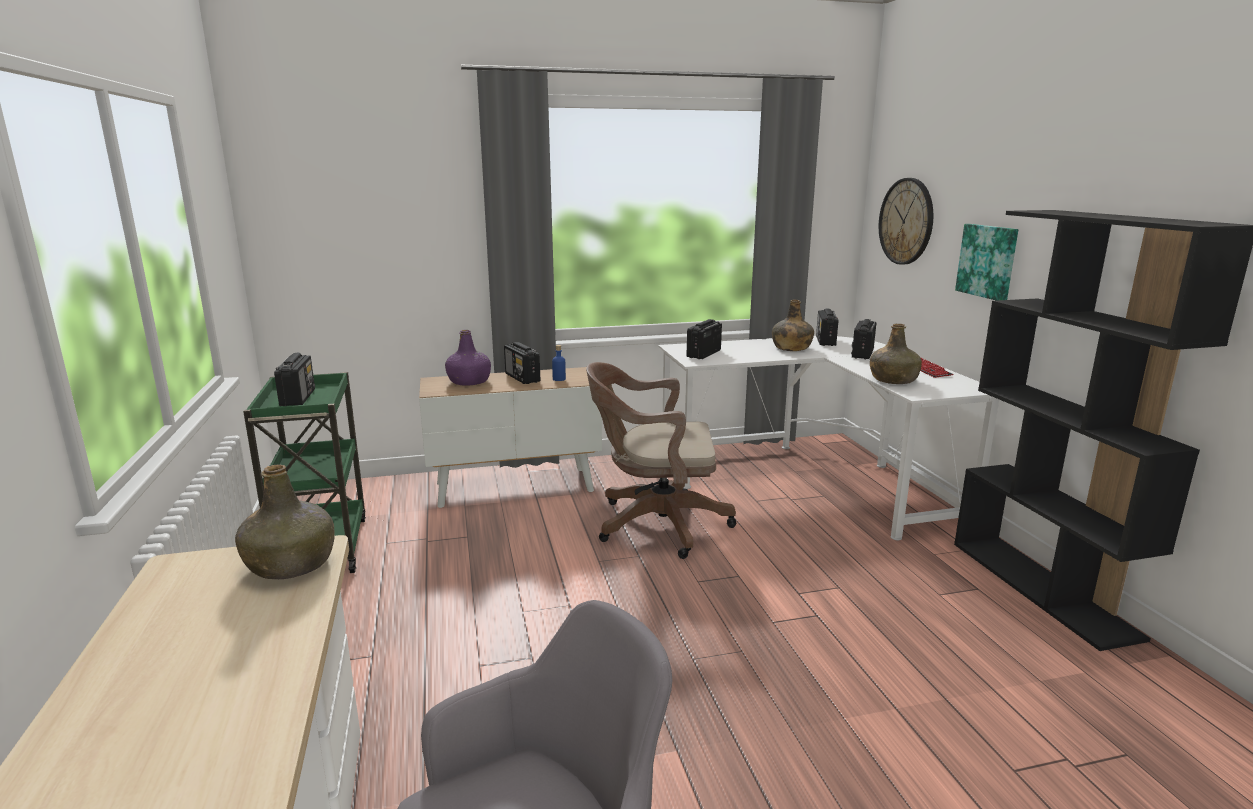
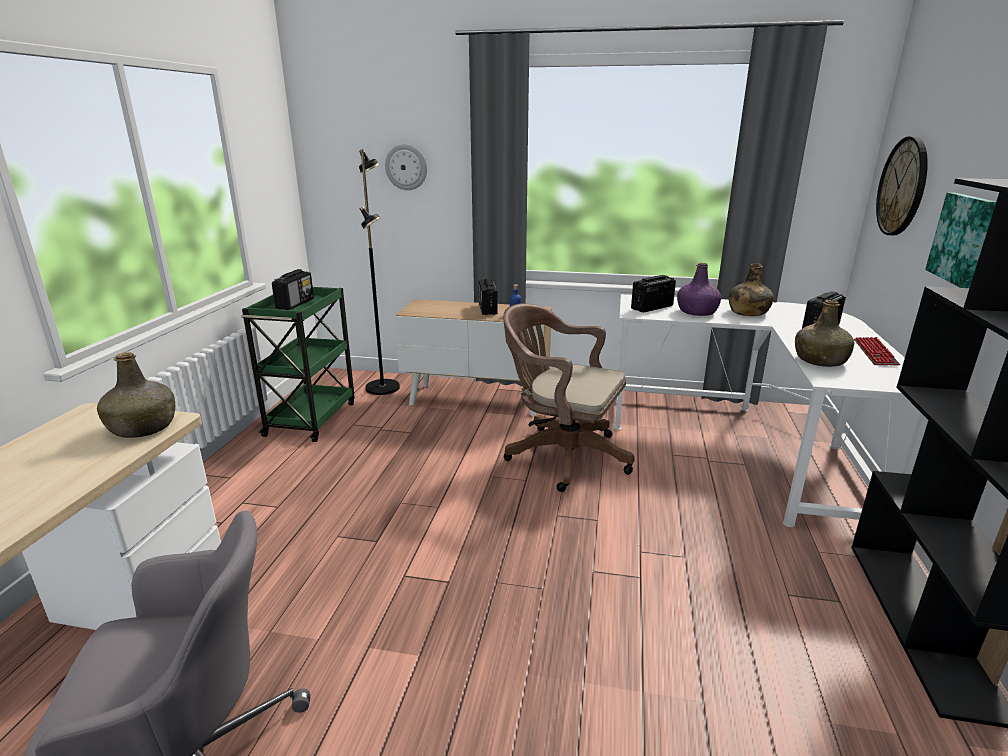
camera: 25 degrees right, 5 degrees up
(388, 495) = (383, 387): none -> black floor lamp
(396, 219) = (406, 167): none -> wall clock
(469, 382) = (444, 307): purple bottle -> purple bottle (697, 312)
(825, 341) = (795, 310): radio -> none

